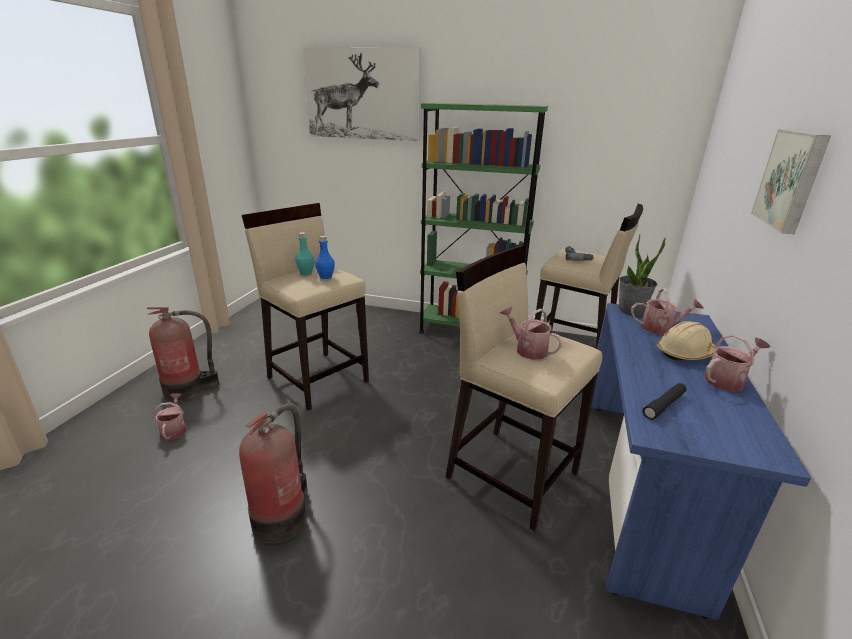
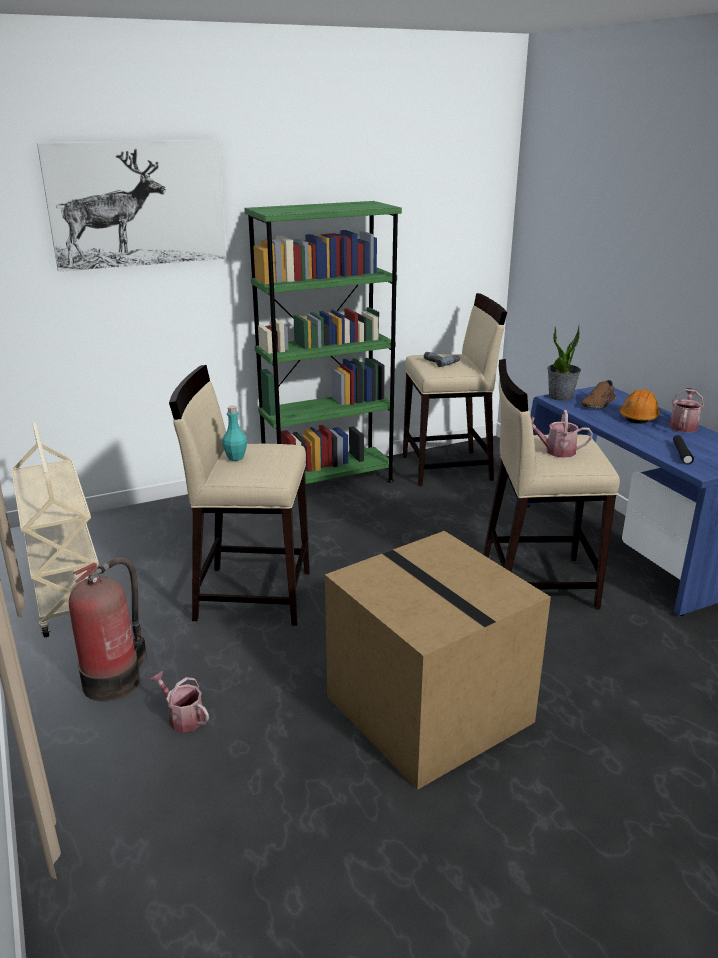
camera: 40 degrees left, 0 degrees up
(246, 333) = (66, 591): none -> beige cart
(282, 517) = (425, 708): fire extinguisher -> cardboard box
(326, 277) = (267, 454): blue bottle -> none
(660, 328) = (599, 404): watering can -> brown shoe
(685, 353) = (639, 417): beige hard hat -> orange hard hat
(792, 179) = (672, 264): picture -> none

